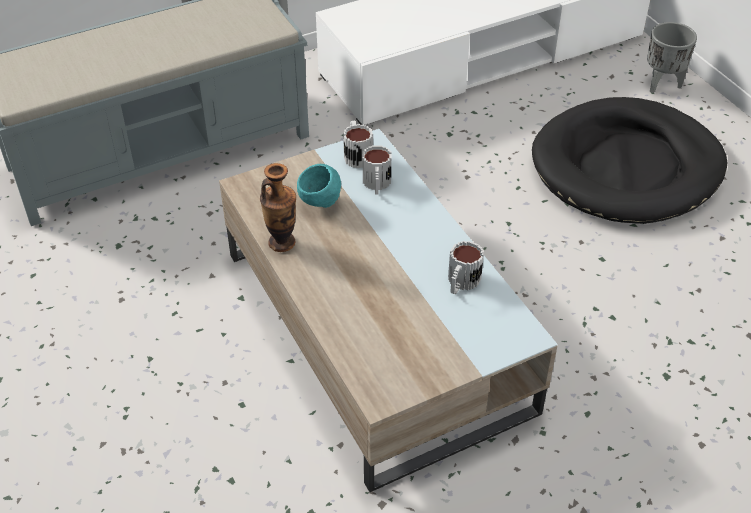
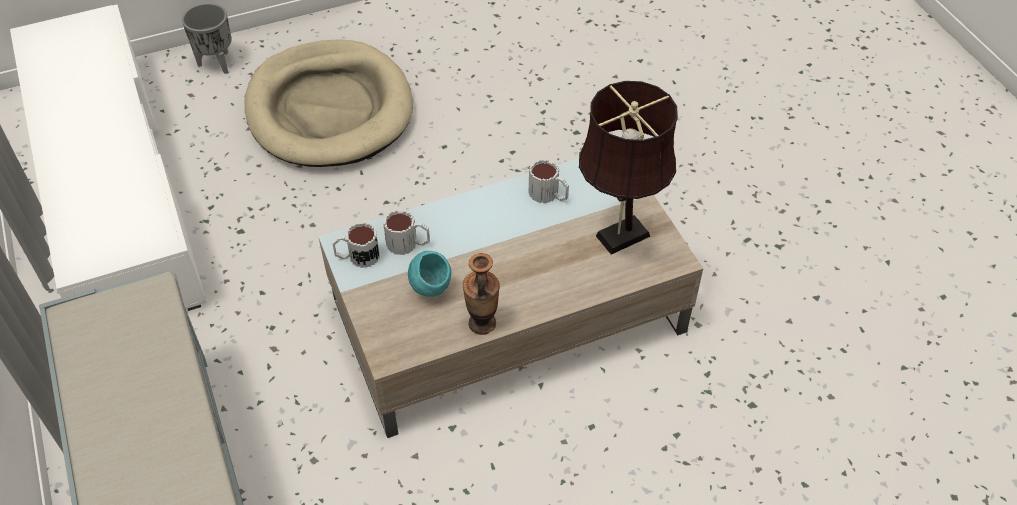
camera: 85 degrees left, 5 degrees up
(406, 344) = (618, 238): none -> brown table lamp
(627, 167) = (329, 109): black dog bed -> beige dog bed

